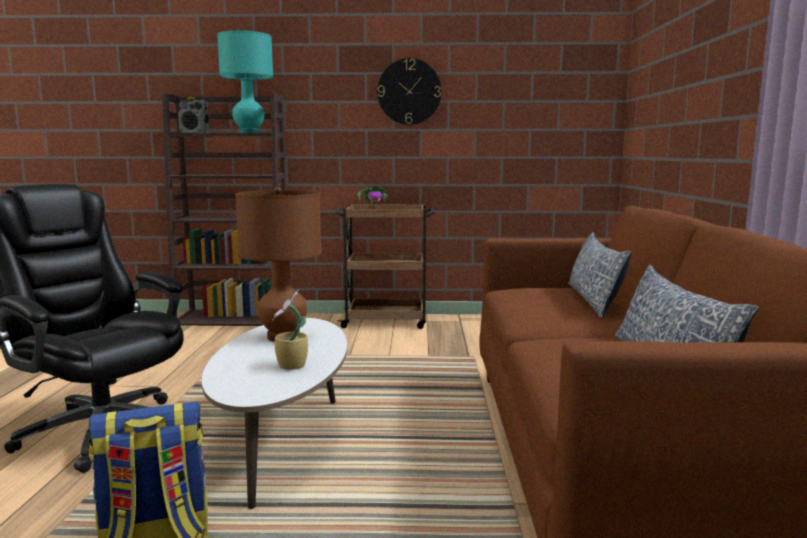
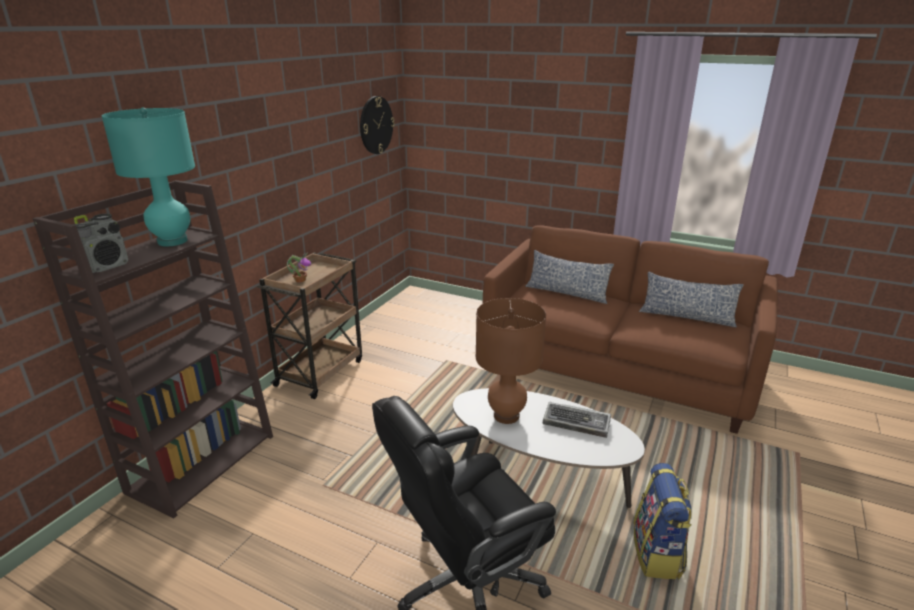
camera: 65 degrees left, 15 degrees up
(291, 366) = (577, 423): potted plant -> keyboard
(409, 92) = (285, 145): wall clock -> wall clock (376, 125)

